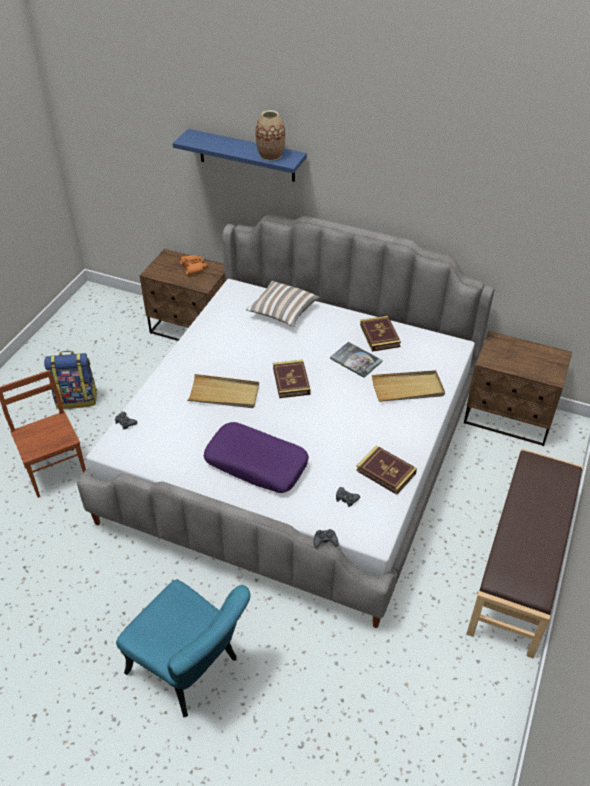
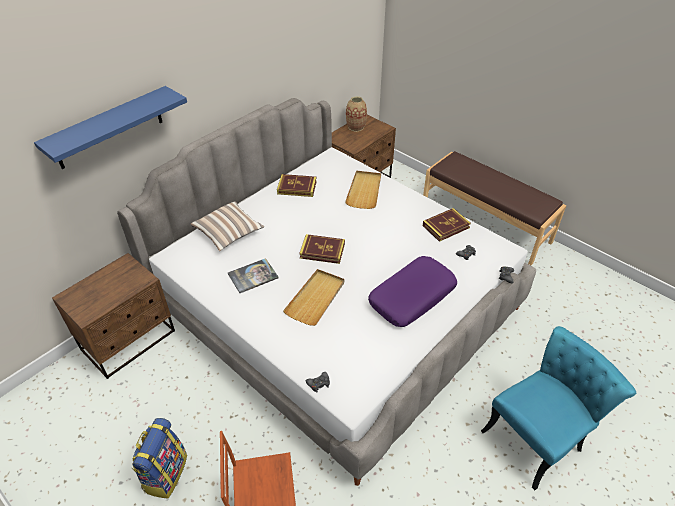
camera: 70 degrees left, 0 degrees up
(193, 267) = (107, 280): orange binoculars -> none
(270, 155) = (149, 103): vase -> vase (356, 127)
(356, 360) = (318, 208): book -> book (253, 276)

